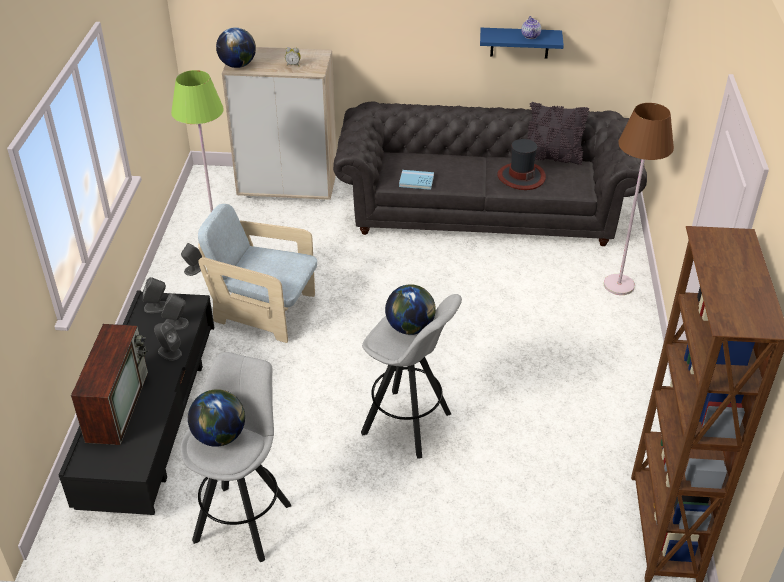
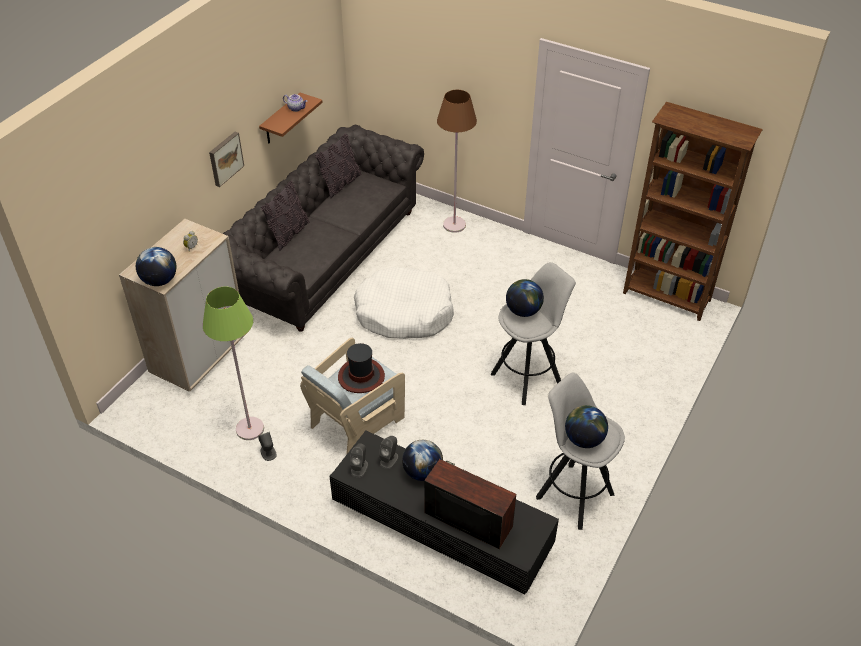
camera: 65 degrees left, 5 degrees up
(169, 352) = (422, 472): grey speaker -> globe
(416, 181) = (315, 262): blue book -> none
(417, 30) = (225, 158): none -> picture
(441, 293) = (404, 313): none -> white dog bed
(444, 153) = (288, 234): none -> black pillow
(519, 43) = (281, 119): blue shelf -> brown shelf
(521, 176) = (352, 208): hat -> hat (361, 376)

